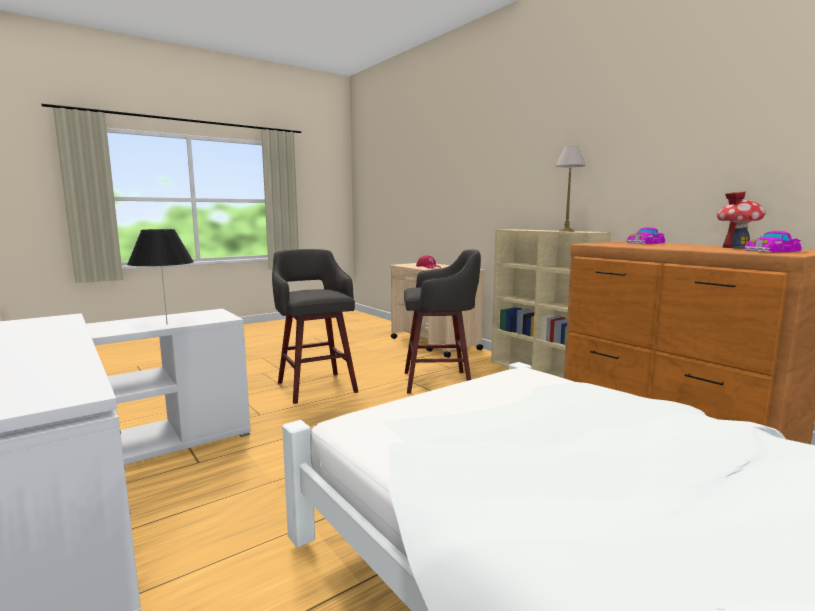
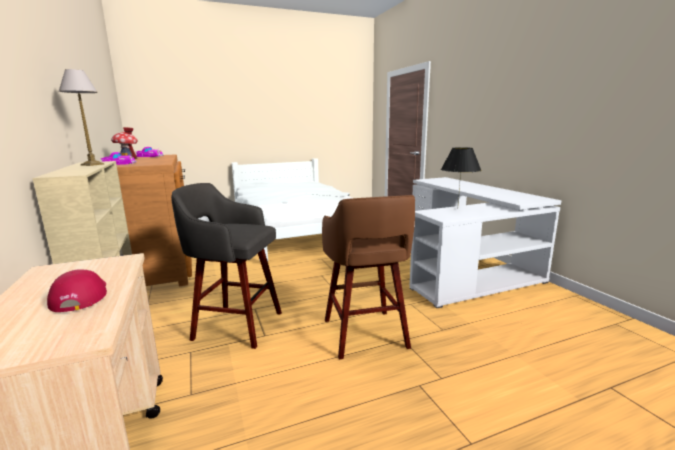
camera: 165 degrees left, 5 degrees up
(316, 386) = (365, 335): grey stool -> brown stool

